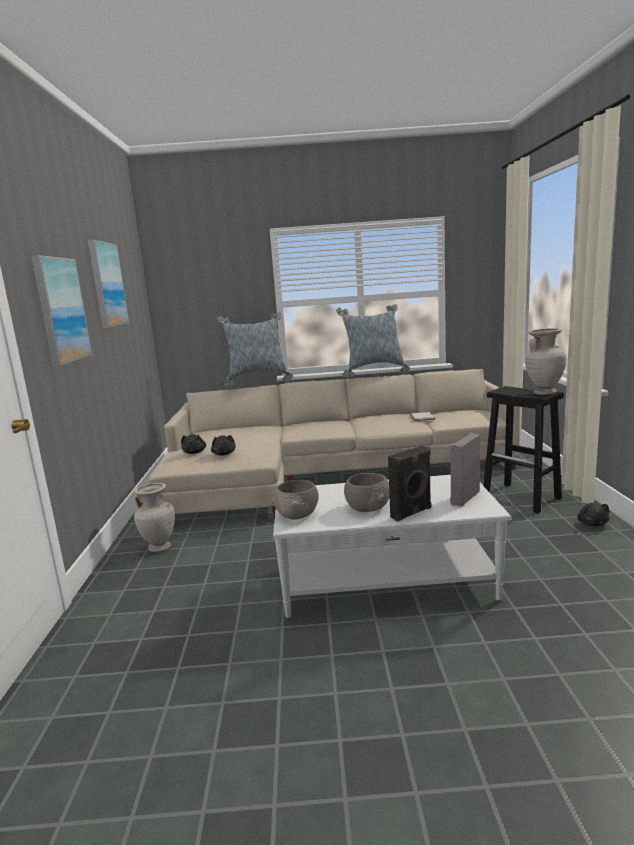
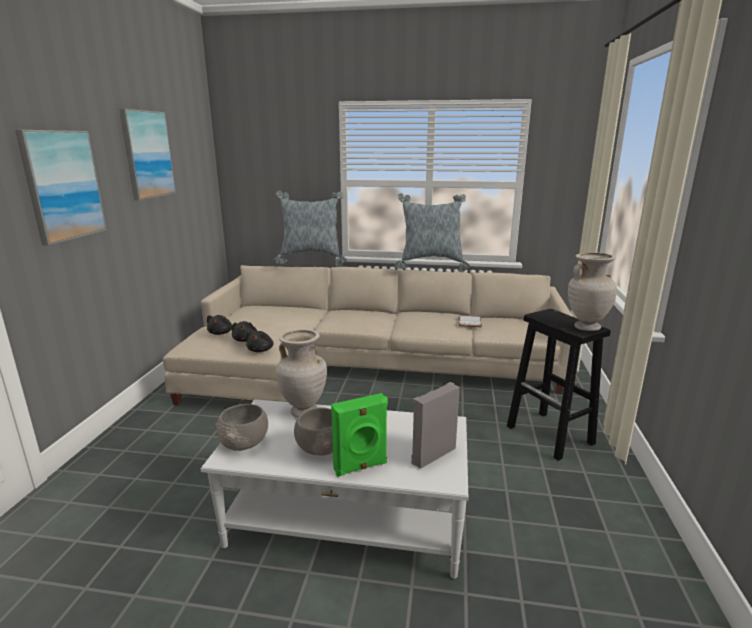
camera: 10 degrees right, 5 degrees up
(160, 547) = (161, 428): beige vase -> beige vase (304, 411)
(412, 513) = (361, 467): black speaker -> green speaker
(592, 523) = (614, 488): black plush toy -> black plush toy (261, 350)

